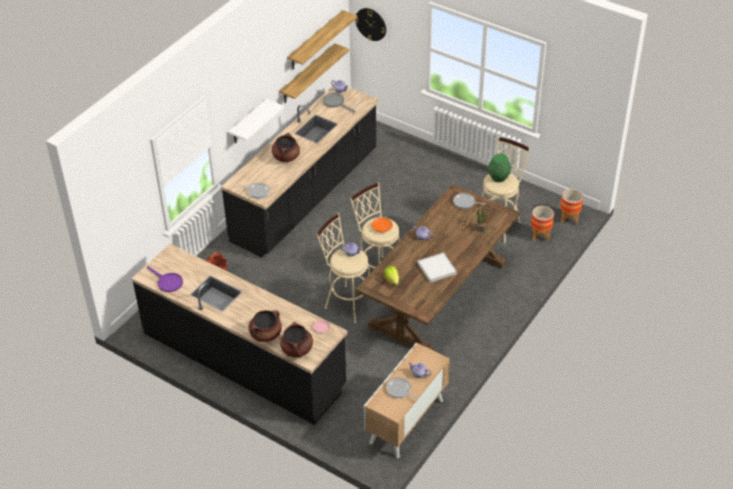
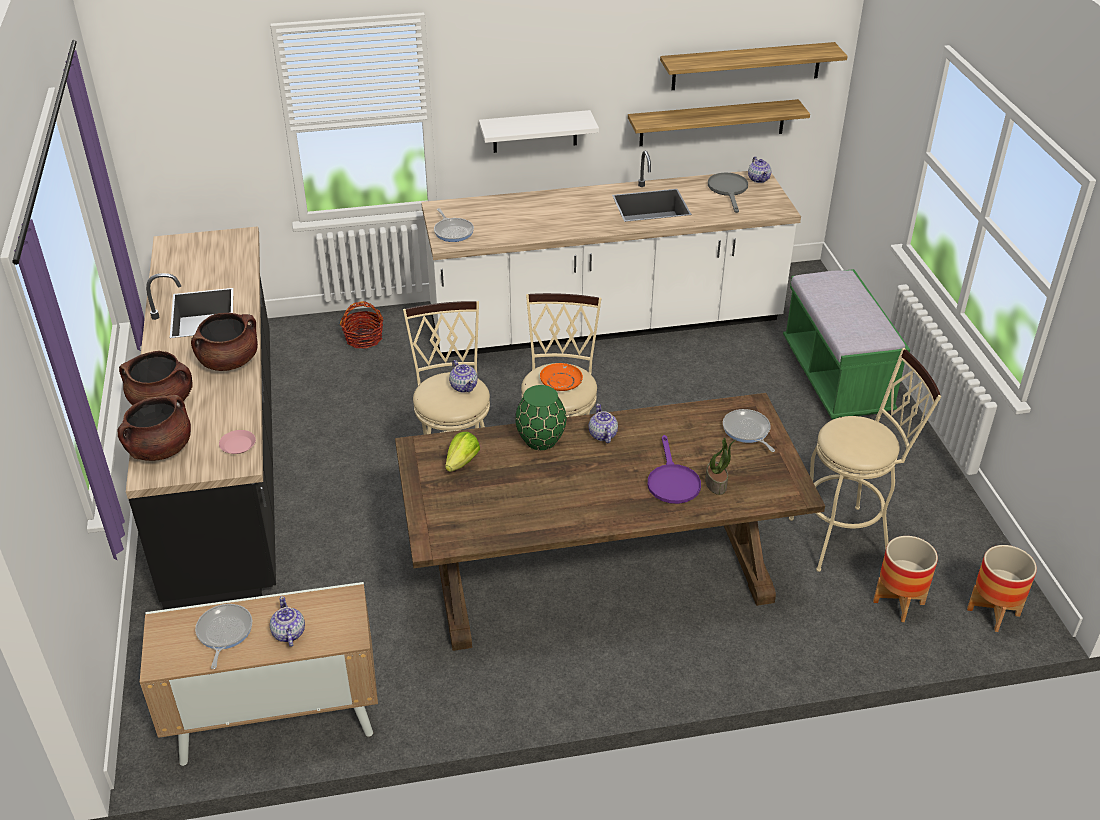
camera: 45 degrees right, 5 degrees down
(167, 282) = (178, 264): purple frying pan -> purple frying pan (672, 481)
(286, 157) = (556, 214): brown cooking pot -> brown cooking pot (229, 361)
(306, 196) = (605, 322): black counter -> white counter
(371, 24) = (870, 86): wall clock -> none
(423, 162) = (836, 378): none -> green bench
(436, 269) = (553, 494): white tray -> none
(498, 178) = (859, 430): green vase -> green vase (540, 440)

